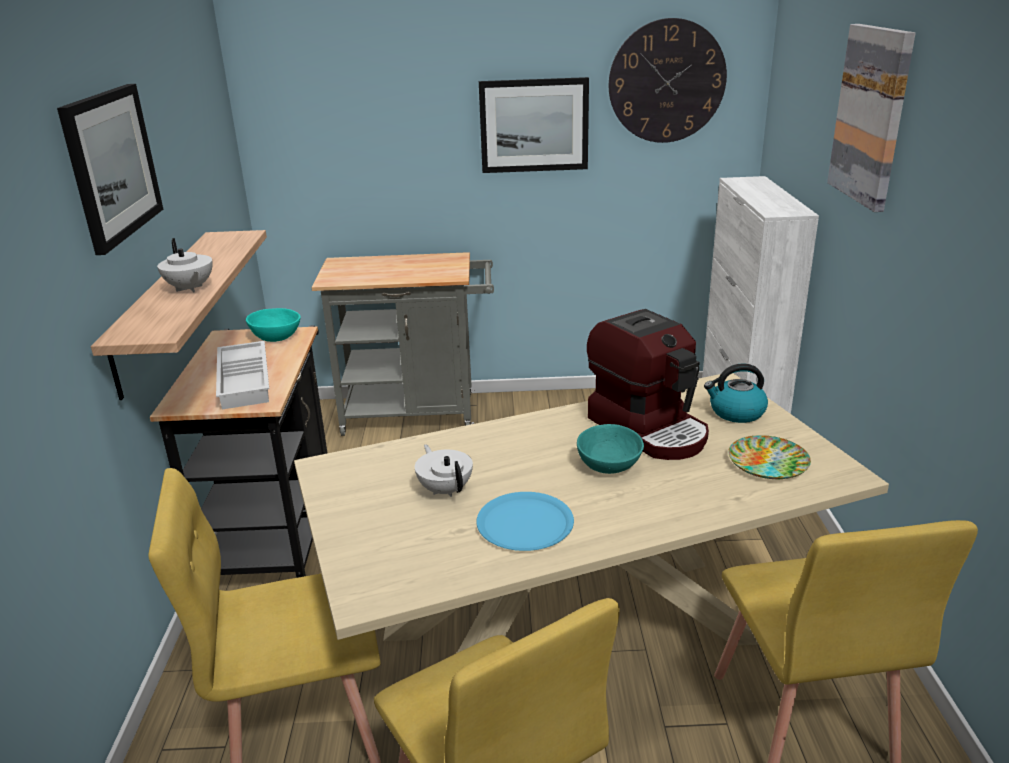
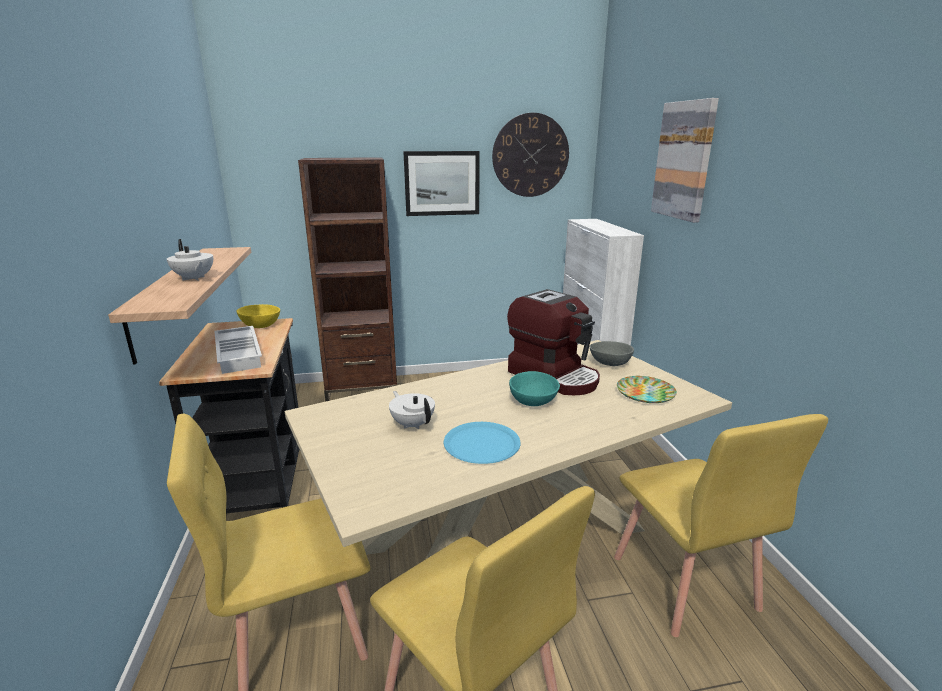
camera: 10 degrees left, 5 degrees down
(112, 165) = (128, 173): picture -> none
(275, 337) = (260, 325): turquoise bowl -> yellow bowl
(418, 413) = (362, 390): grey cart -> brown bookcase
(736, 412) = (610, 363): kettle -> grey bowl

